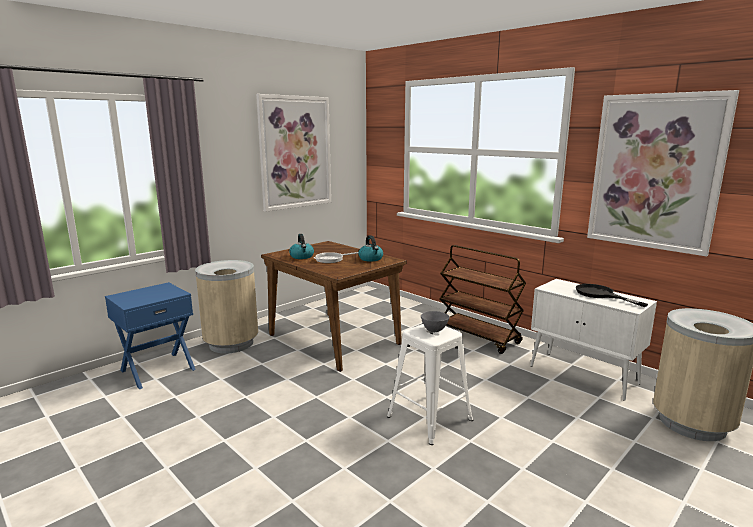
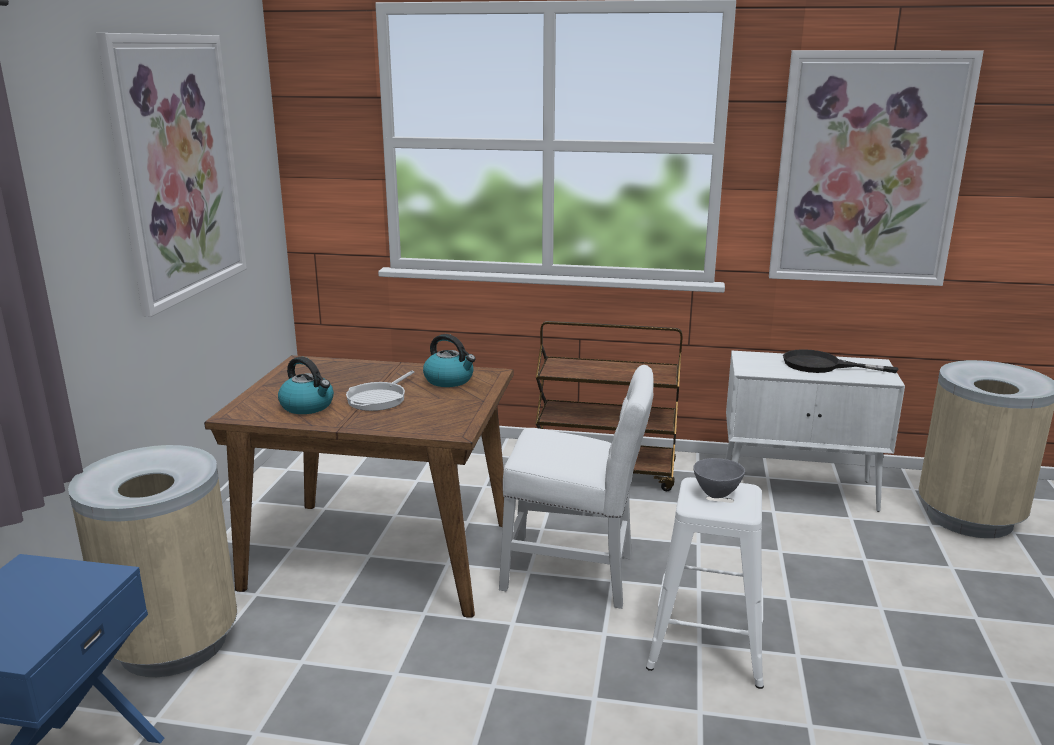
camera: 35 degrees left, 5 degrees up
(405, 371) = (575, 575): none -> white chair

